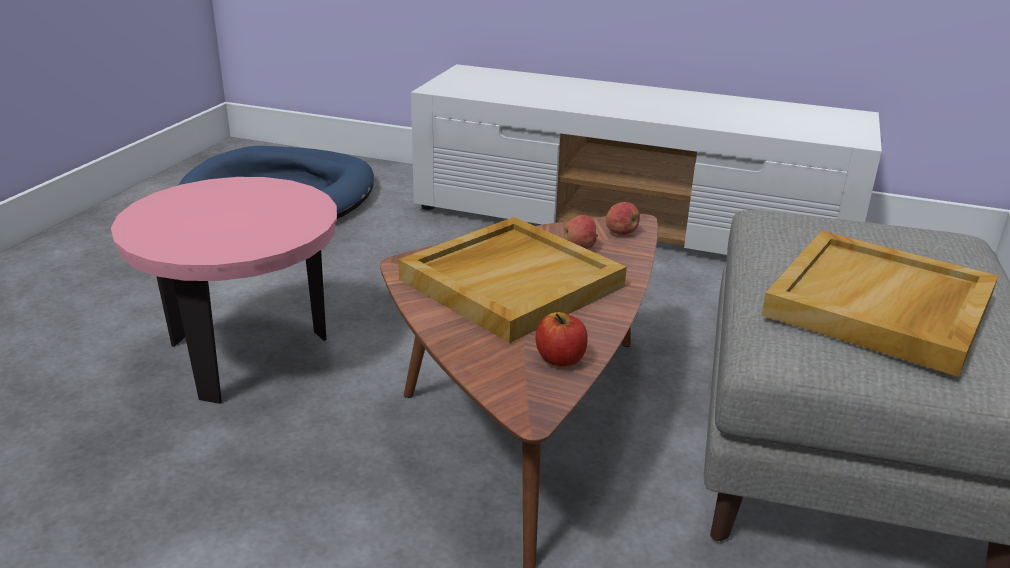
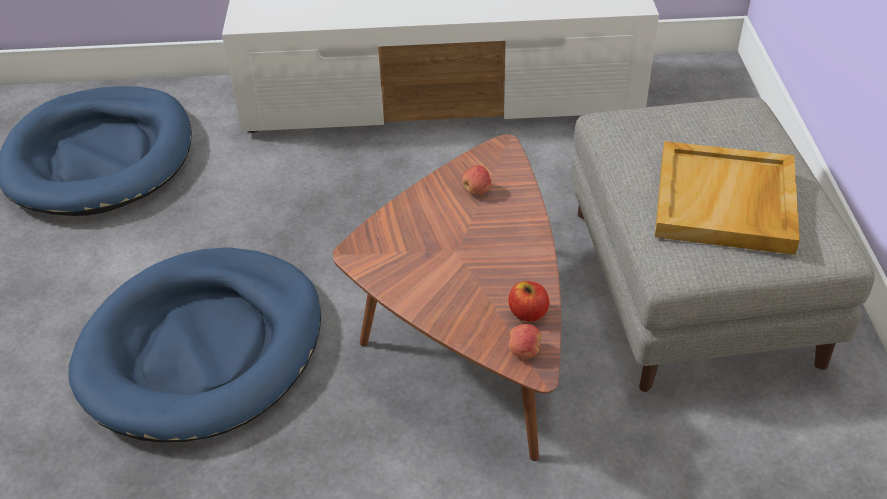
camera: 20 degrees left, 15 degrees up
(247, 355) = (203, 348): pink side table -> blue dog bed
(511, 282) = (448, 246): beige tray -> none
(621, 233) = (499, 163): apple -> apple (524, 351)

